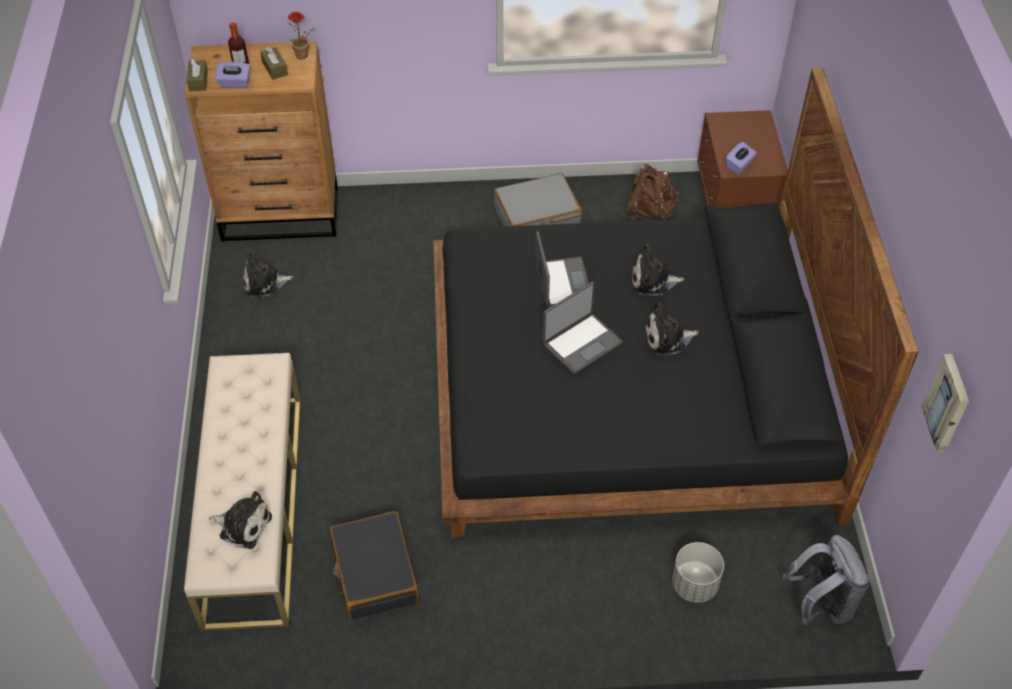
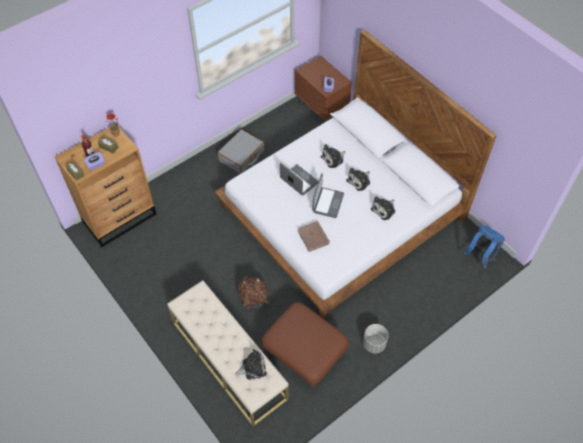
camera: 35 degrees left, 5 degrees up
(264, 283) = (141, 255): plush toy -> plush toy (384, 209)
(374, 573) = (305, 354): black suitcase -> brown ottoman
(510, 383) = (313, 237): none -> brown book
(626, 387) = (340, 212): black bed -> white bed
(650, 214) = (288, 128): brown backpack -> brown backpack (253, 298)
(694, 585) = (430, 278): grey planter -> grey planter (374, 344)
(820, 604) = (480, 256): grey backpack -> blue backpack
(948, 403) = (524, 150): picture -> none

